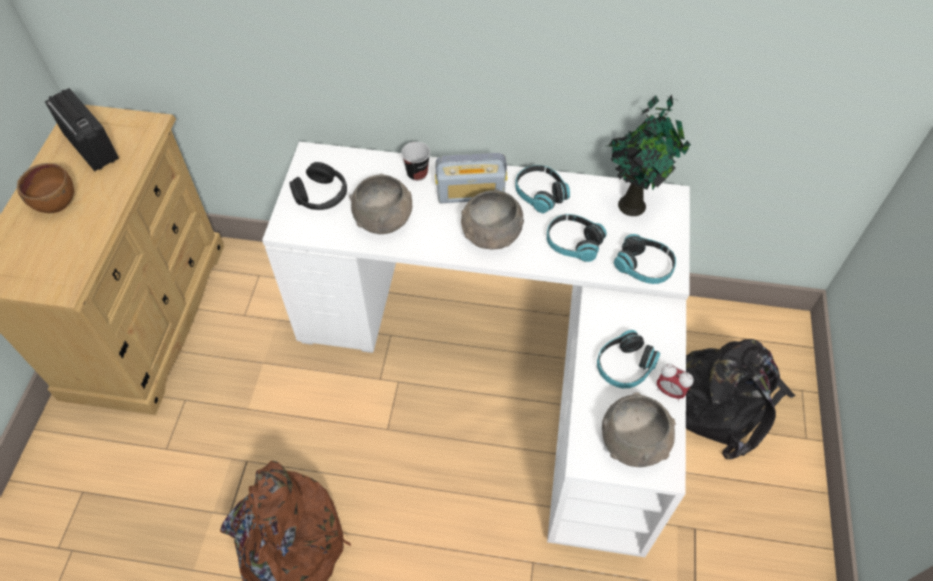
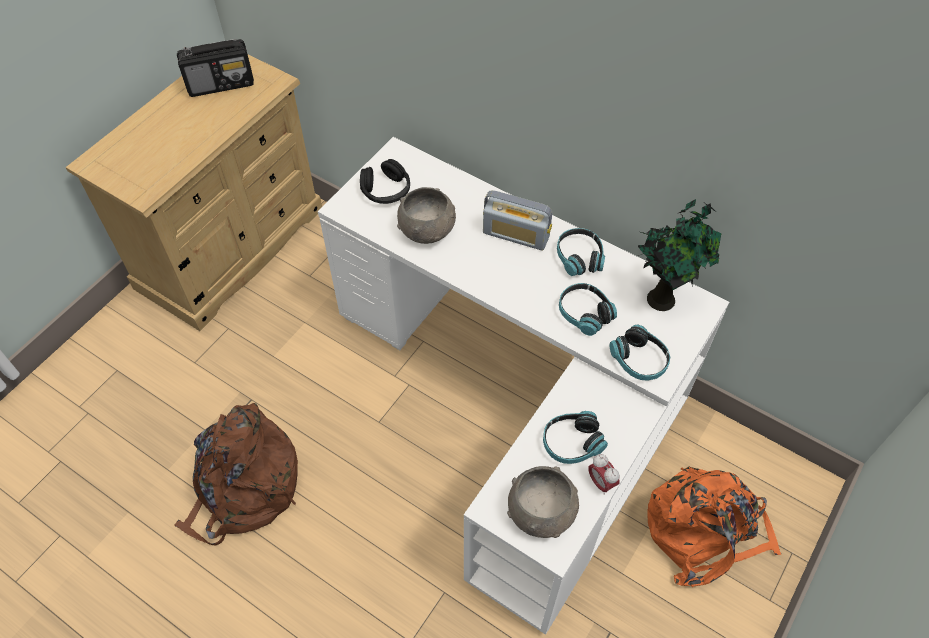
camera: 25 degrees right, 0 degrees up
(56, 202) = (172, 122): brown bowl -> none
(90, 146) = (221, 84): radio -> radio turned 90 degrees clockwise
(417, 173) = (478, 200): cup -> none
(491, 234) = (513, 278): grey bowl -> none
(724, 402) = (704, 531): black backpack -> orange backpack

